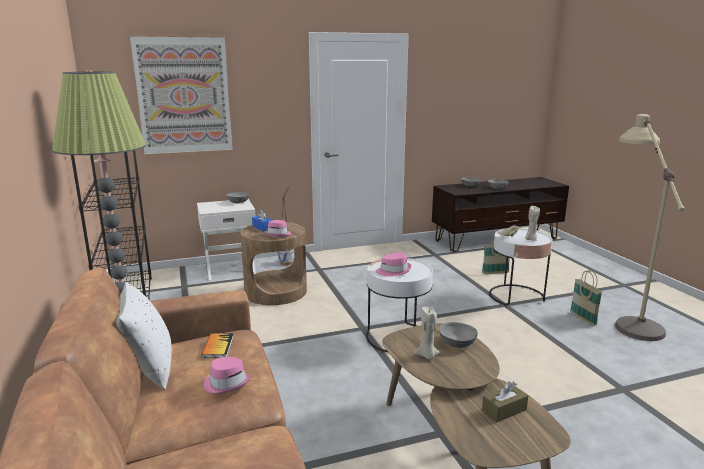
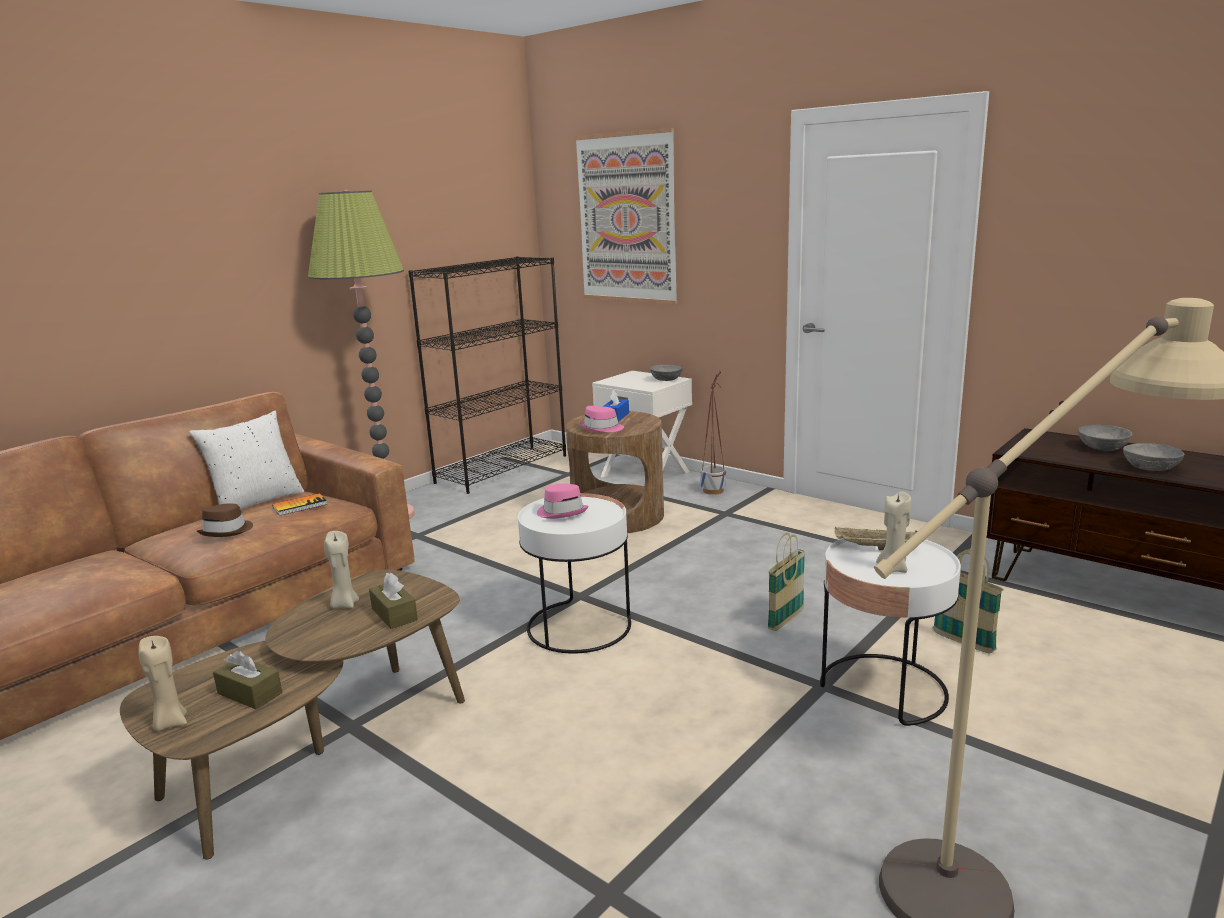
camera: 60 degrees right, 0 degrees up
(226, 383) = (227, 531): pink hat -> brown hat
(456, 343) = (394, 614): grey bowl -> brown tissue box
(525, 444) = (170, 723): none -> beige candle
(583, 319) = (885, 792): basket -> basket (786, 620)

